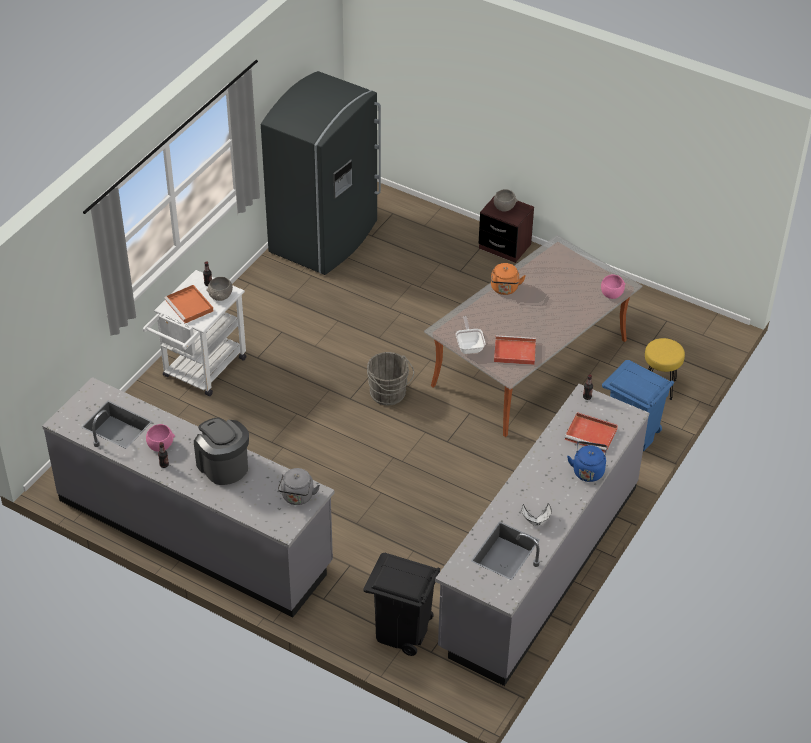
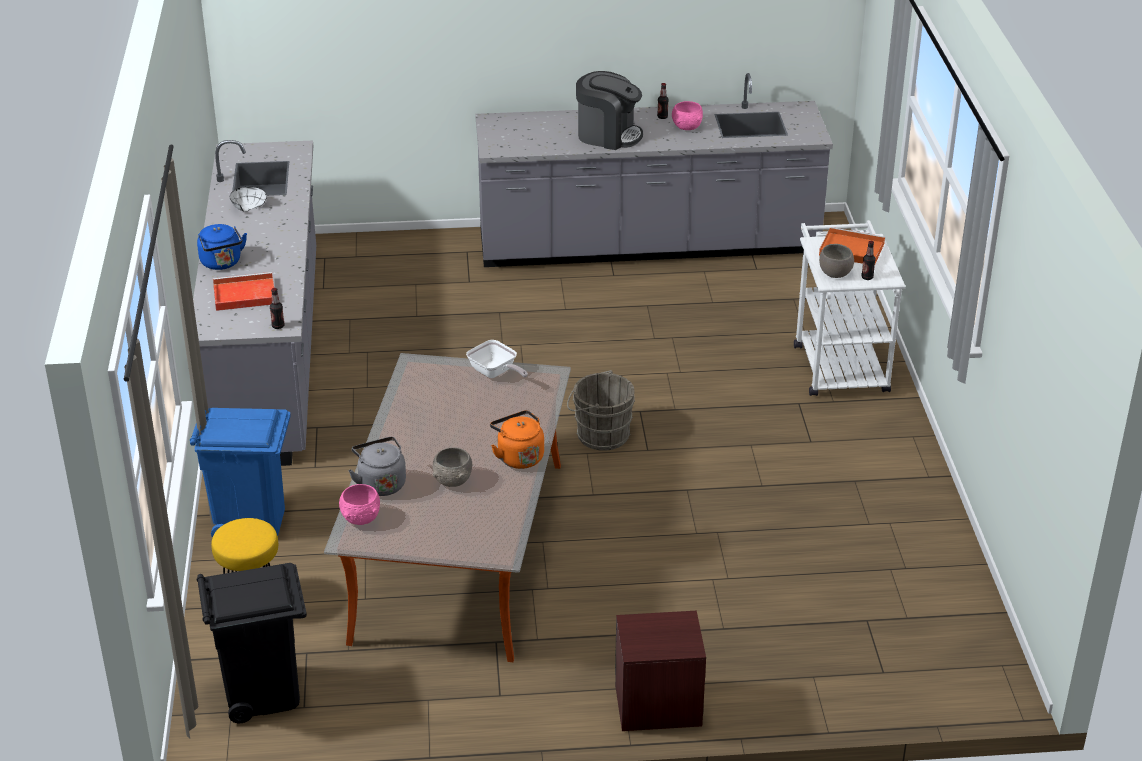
camera: 145 degrees right, 10 degrees down
(297, 497) = (507, 141): grey kettle -> grey kettle (380, 483)
(325, 238) = (922, 583): grey fridge -> none
(402, 631) = (366, 259): black trash can -> black trash can (262, 691)
(504, 207) = (668, 636): grey bowl -> grey bowl (453, 480)
(513, 352) = (433, 389): red tray -> none

